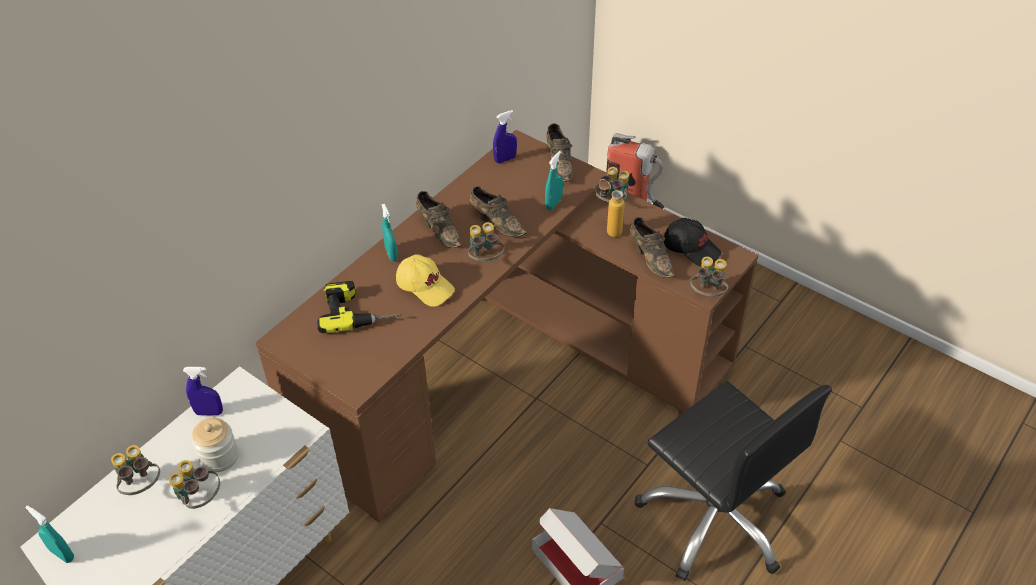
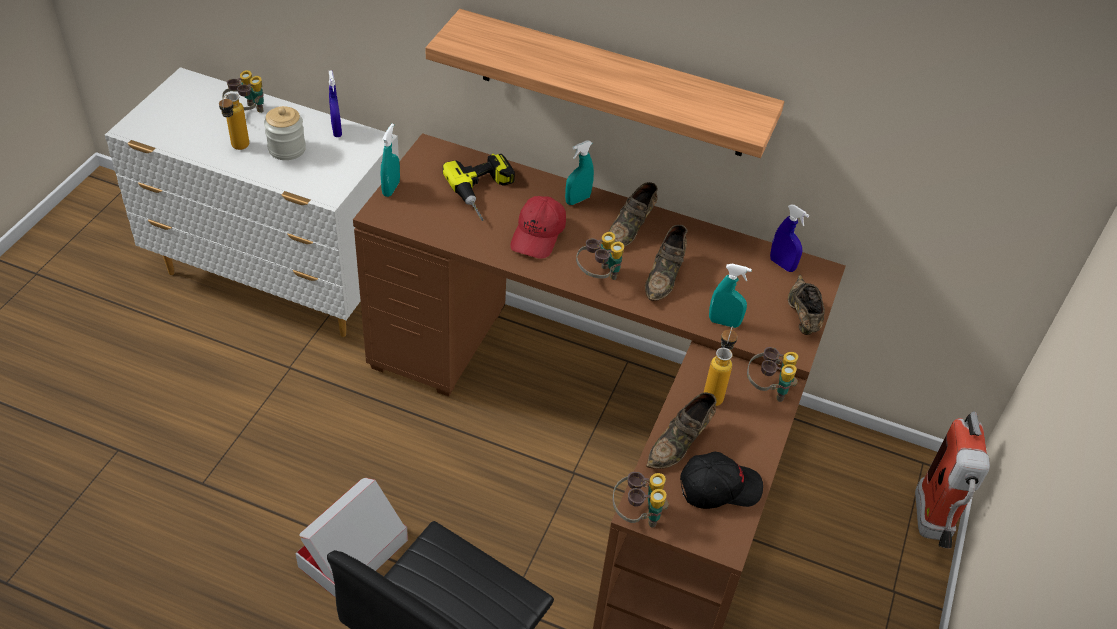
camera: 70 degrees right, 0 degrees up
(62, 554) = (174, 90): turquoise spray bottle -> turquoise spray bottle (391, 189)
(200, 499) = (238, 149): binoculars -> bottle
(363, 155) = (613, 85): none -> shelf
(425, 286) = (538, 235): yellow cap -> red cap
(559, 163) = (802, 317): brown shoe -> brown shoe turned 120 degrees clockwise
(691, 248) = (719, 487): black cap -> black cap turned 120 degrees counterclockwise

